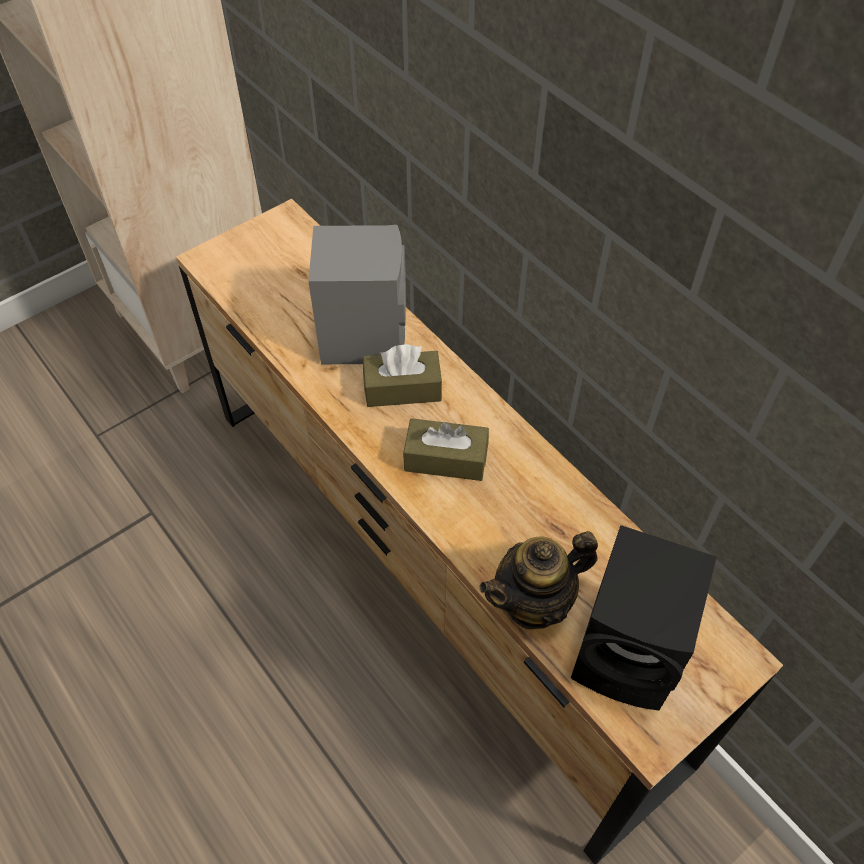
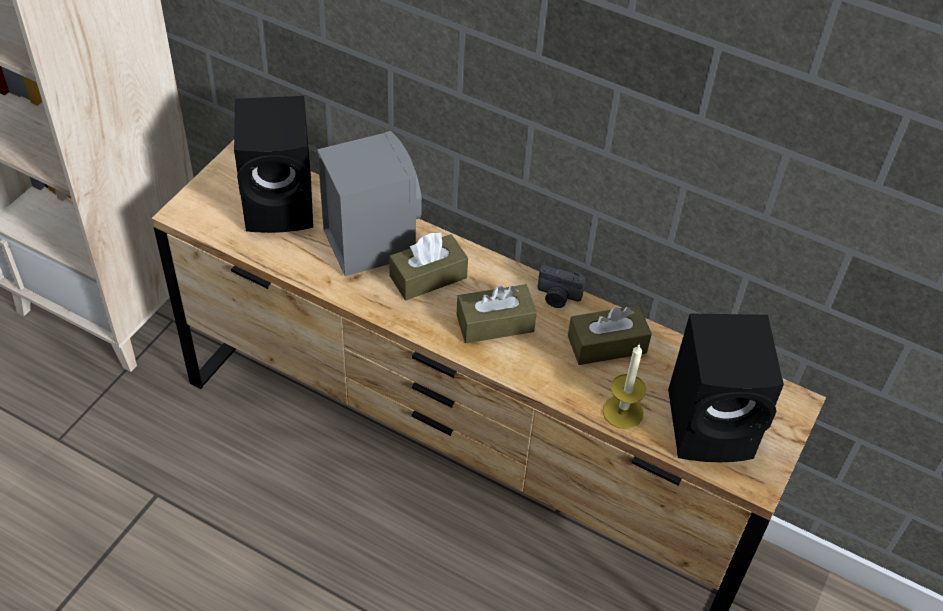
camera: 25 degrees left, 5 degrees down
(300, 275) = (282, 205): none -> black speaker
(526, 450) = (557, 297): none -> camera
(534, 602) = (622, 412): teapot -> candle
(554, 519) = (607, 344): none -> brown tissue box

